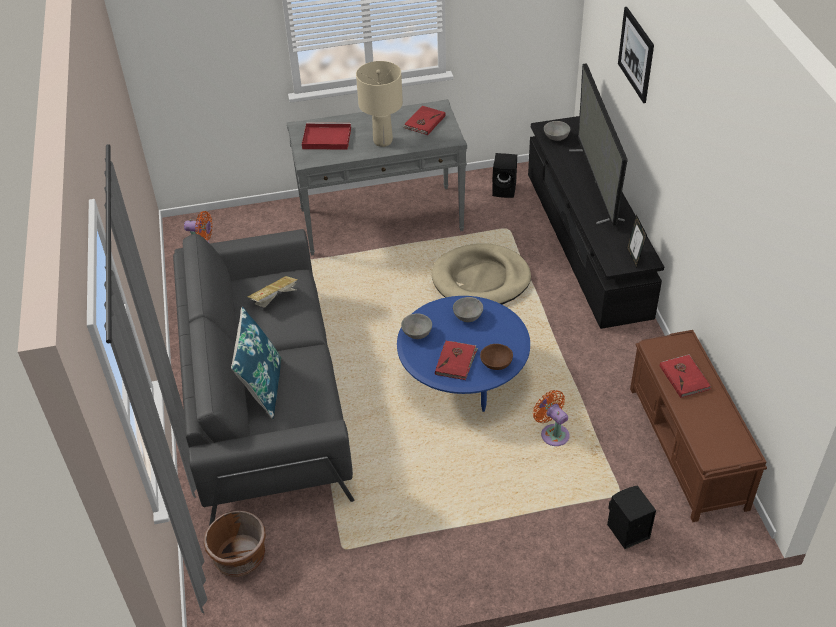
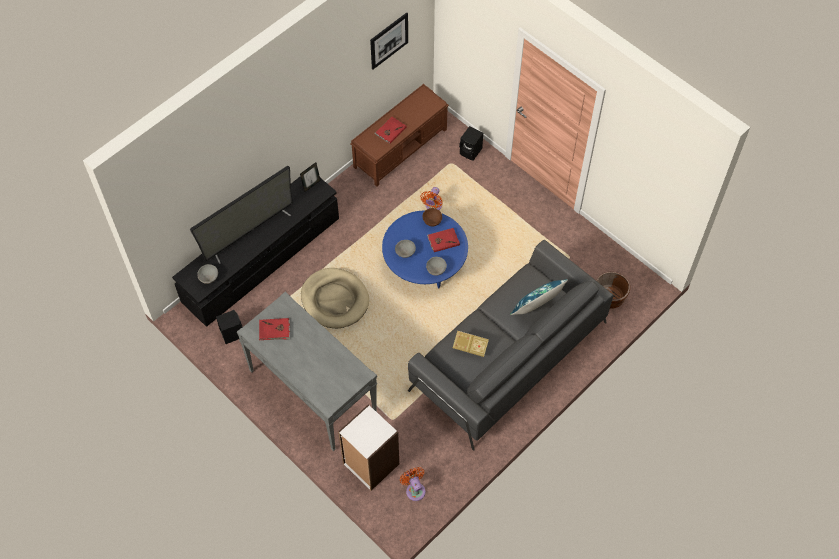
camera: 125 degrees left, 15 degrees up
(261, 228) = (370, 464): none -> white bookcase
(325, 138) = (331, 380): red tray -> none
(382, 141) = (312, 342): beige table lamp -> none
(636, 54) = (226, 158): picture -> picture (389, 40)

